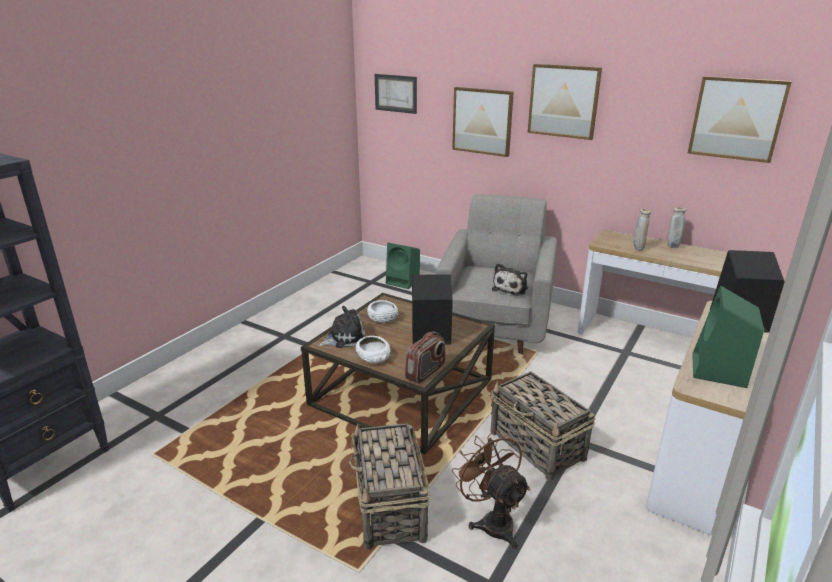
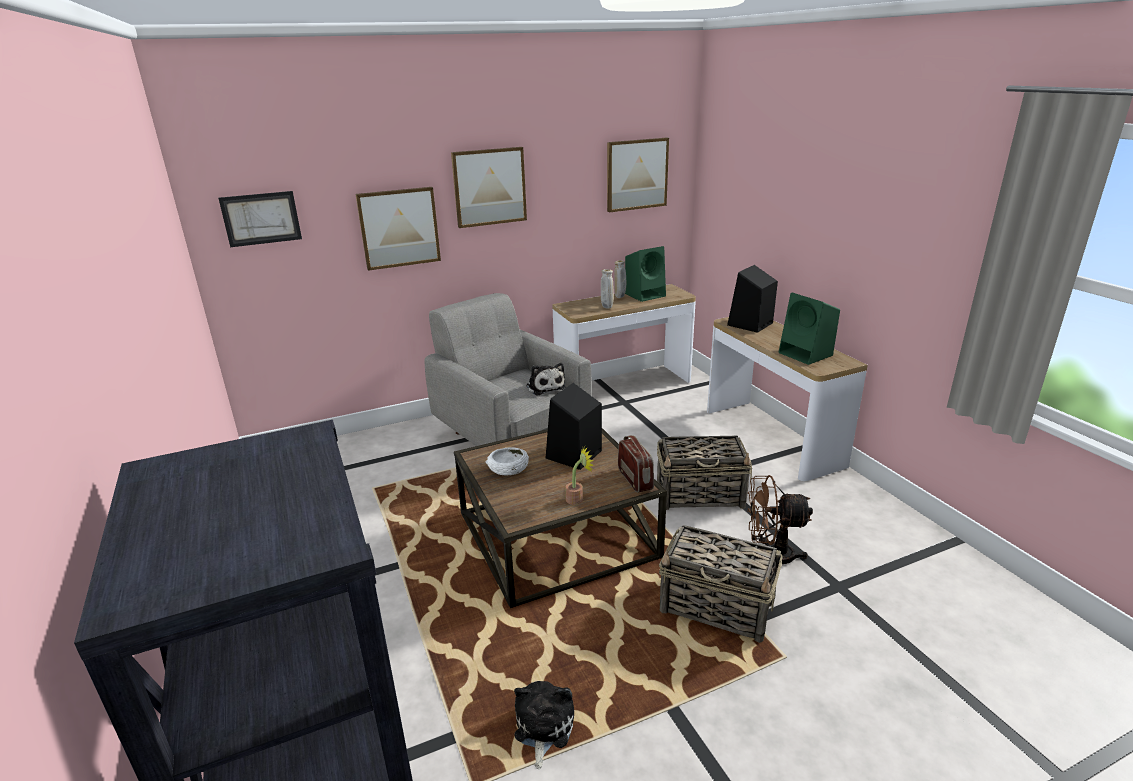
camera: 55 degrees left, 0 degrees up
(344, 338) = (520, 504): plush toy -> plush toy (542, 728)
(373, 357) = (577, 498): white bowl -> potted plant
(403, 281) = (354, 453): green speaker -> green speaker (645, 294)

